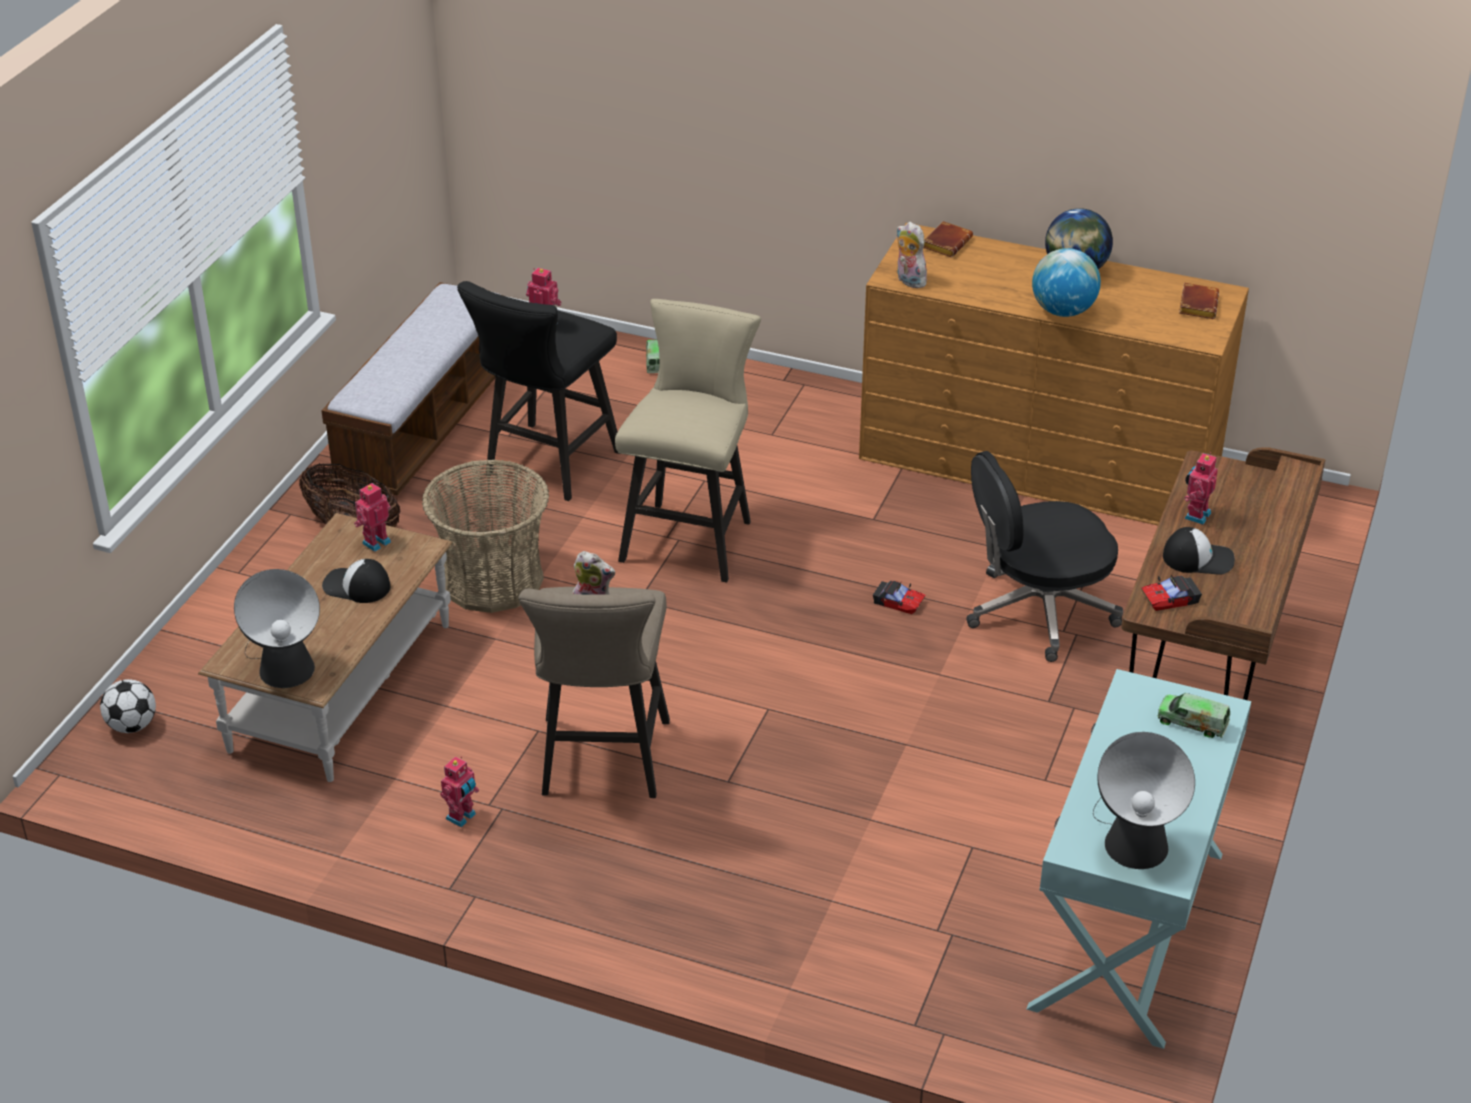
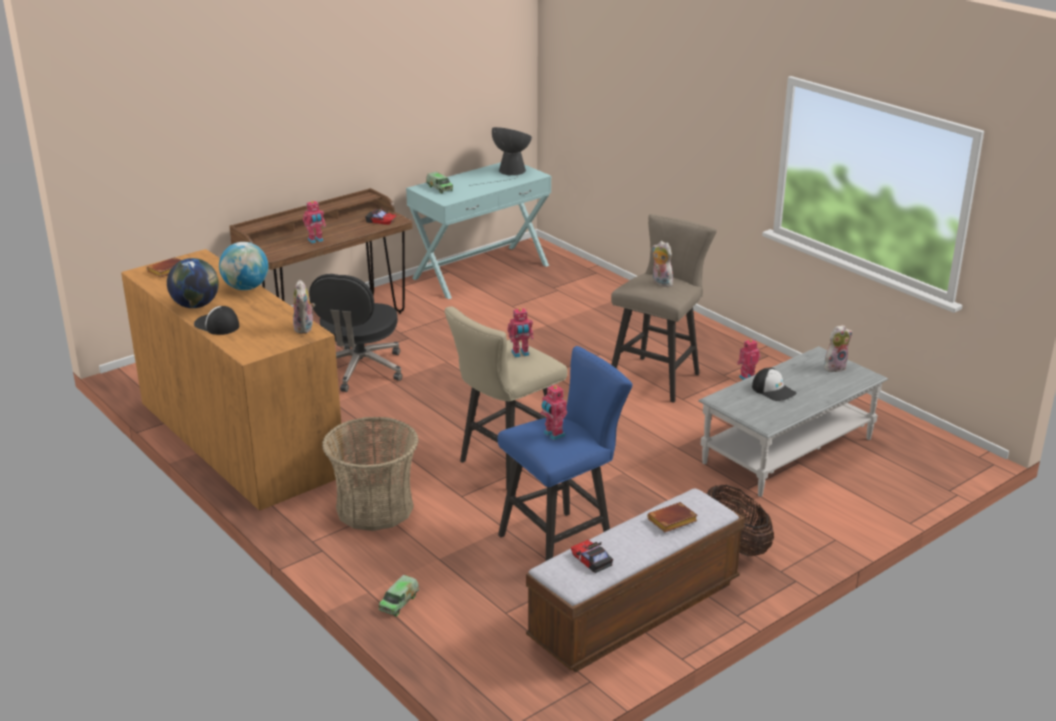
camera: 150 degrees left, 10 degrees down
(132, 726) = (929, 468): football -> none
(283, 663) = (834, 366): table lamp -> plush toy
(341, 687) = (787, 450): brown coffee table -> grey coffee table
(375, 542) = (749, 410): toy robot -> toy robot (520, 354)
(492, 580) = (656, 479): basket -> basket (374, 508)
(546, 467) = (563, 542): black stool -> blue stool
(898, 602) = (425, 395): toy car -> toy car (591, 559)
(946, 243) = (241, 343): brown book -> brown book (672, 522)
(1037, 612) = (359, 370): black office chair -> black office chair turned 90 degrees clockwise
(1198, 558) = (344, 228): cap -> cap (216, 325)

